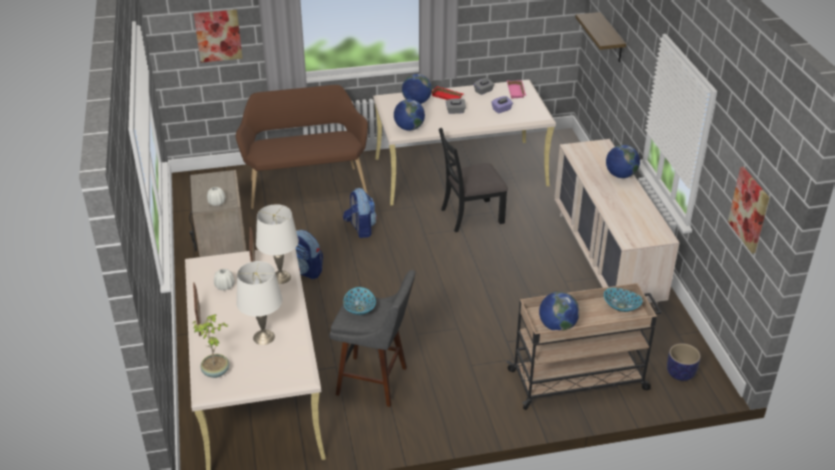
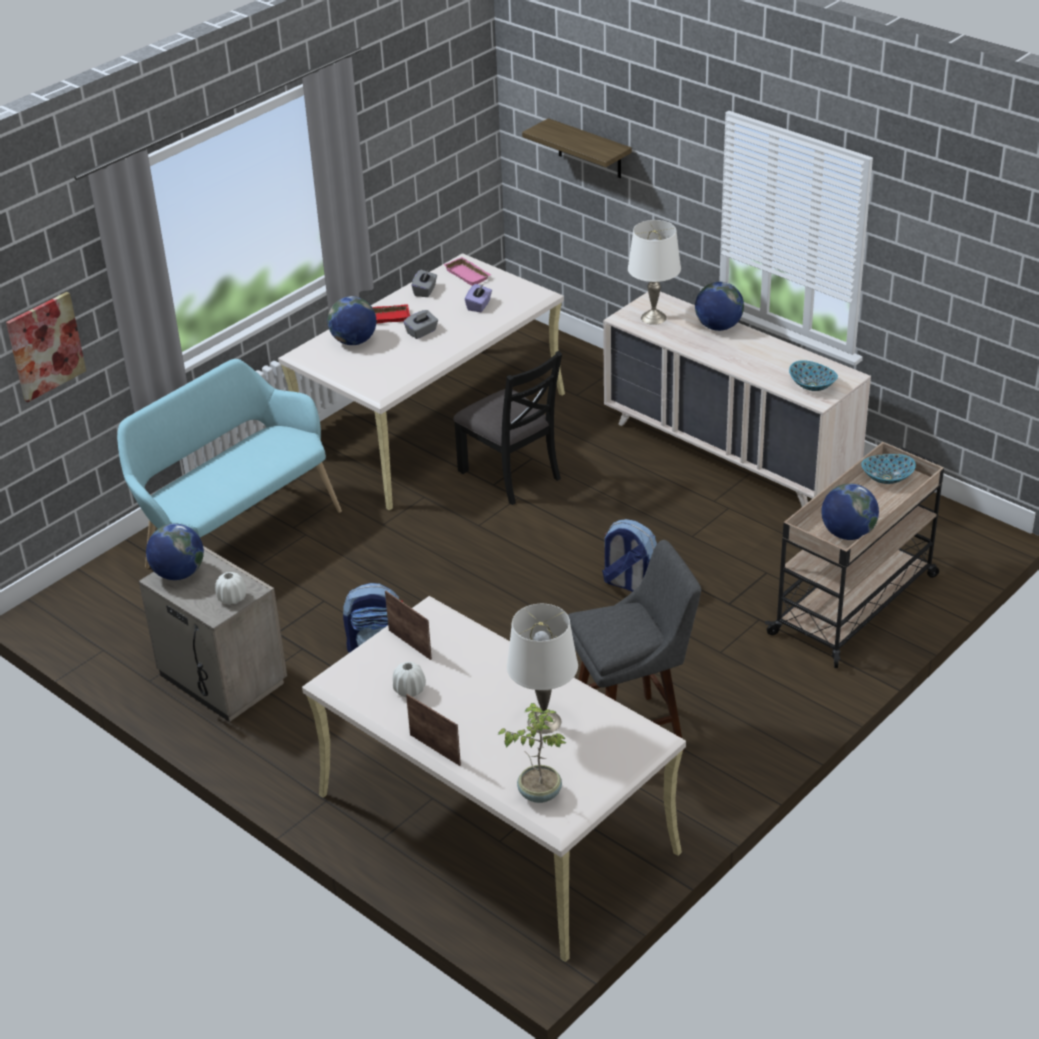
camera: 35 degrees left, 0 degrees up
(281, 277) = (469, 641): white table lamp -> white table lamp (654, 317)
(306, 185) = (236, 537): brown bench -> turquoise bench
(359, 309) = (613, 629): bowl -> bowl (812, 386)
(360, 229) = (386, 559): backpack -> backpack (630, 585)
(409, 128) = (388, 379): globe -> globe (178, 573)
(471, 215) = (511, 474): black chair -> black chair turned 75 degrees counterclockwise
(680, 373) = (947, 540): planter -> none
(749, 209) = (987, 289): picture -> none

